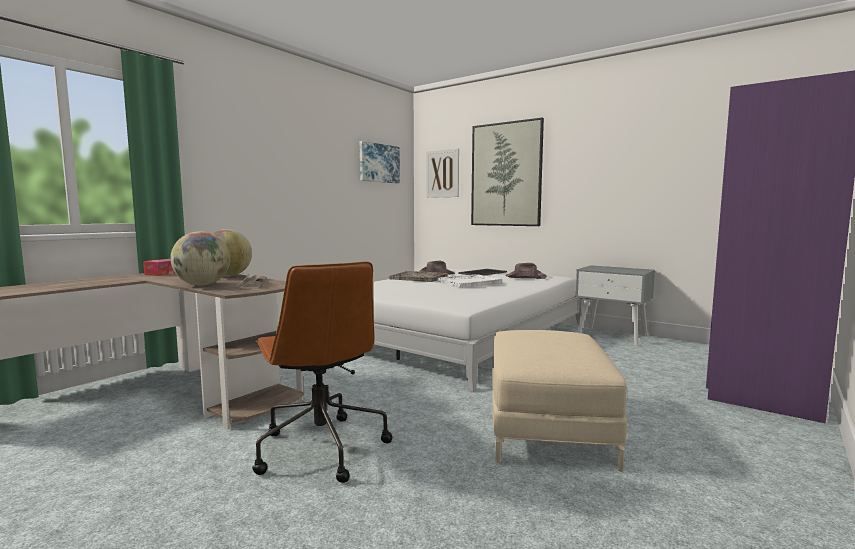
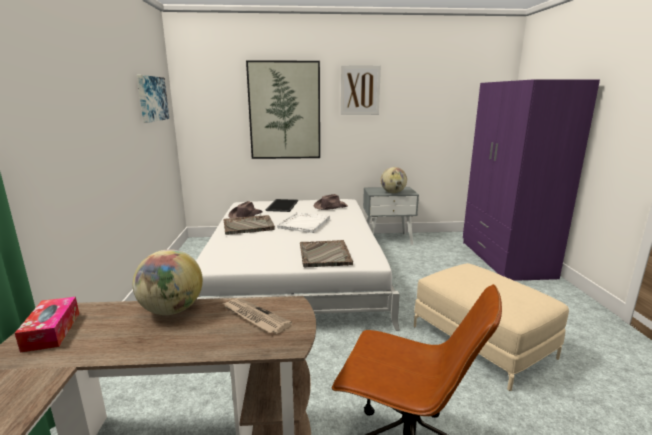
camera: 40 degrees left, 10 degrees up
(202, 285) = (205, 345): globe -> globe (393, 192)
(433, 298) = (324, 255): none -> grey tray
(442, 173) = (212, 107): picture -> picture (360, 90)

